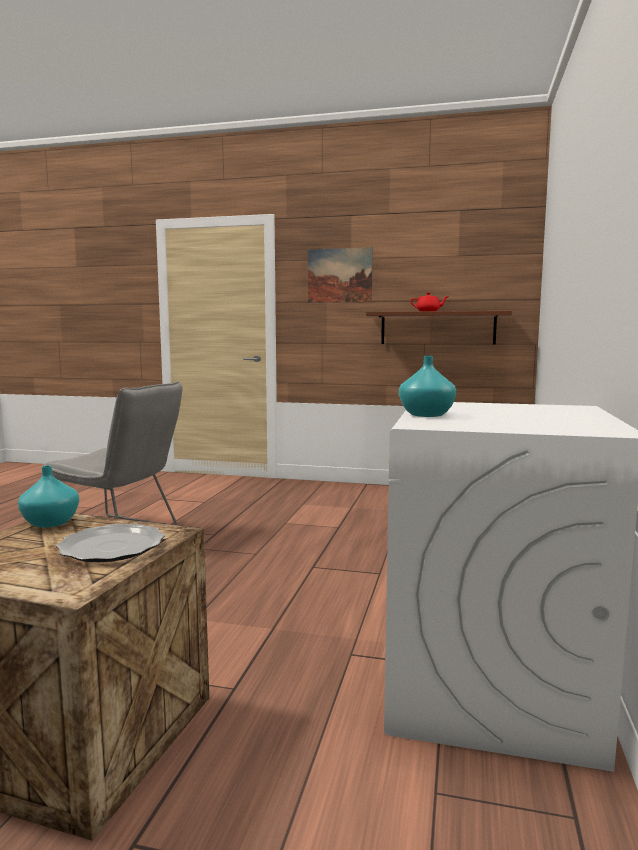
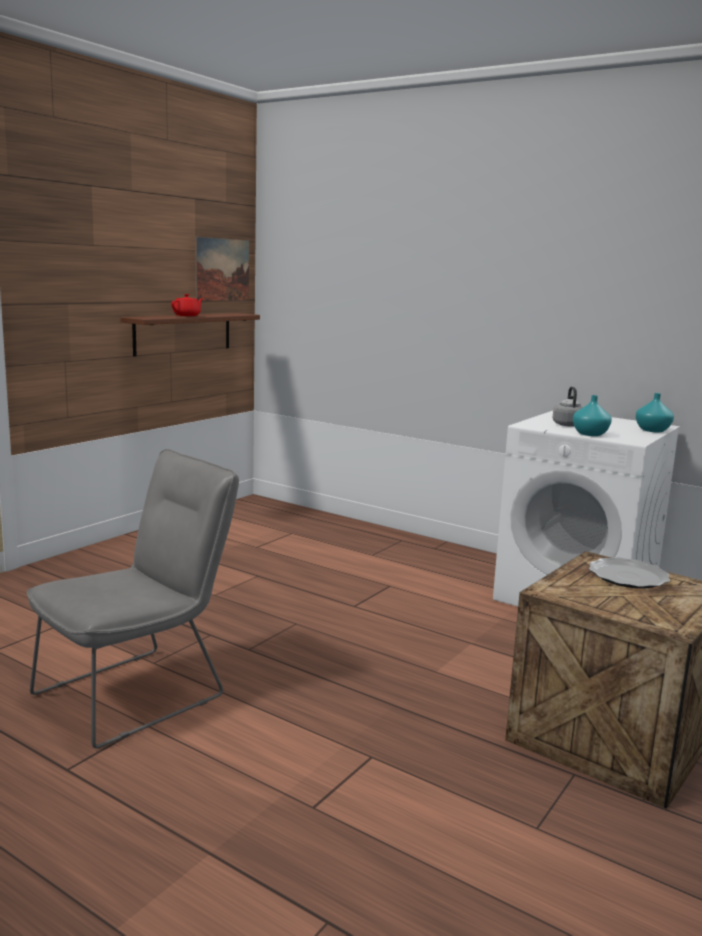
camera: 70 degrees left, 5 degrees up
(50, 523) = (561, 593): turquoise vase -> turquoise vase (653, 430)
(339, 275) = (84, 267): picture -> picture (222, 269)
(478, 409) = (567, 424): none -> grey kettle

